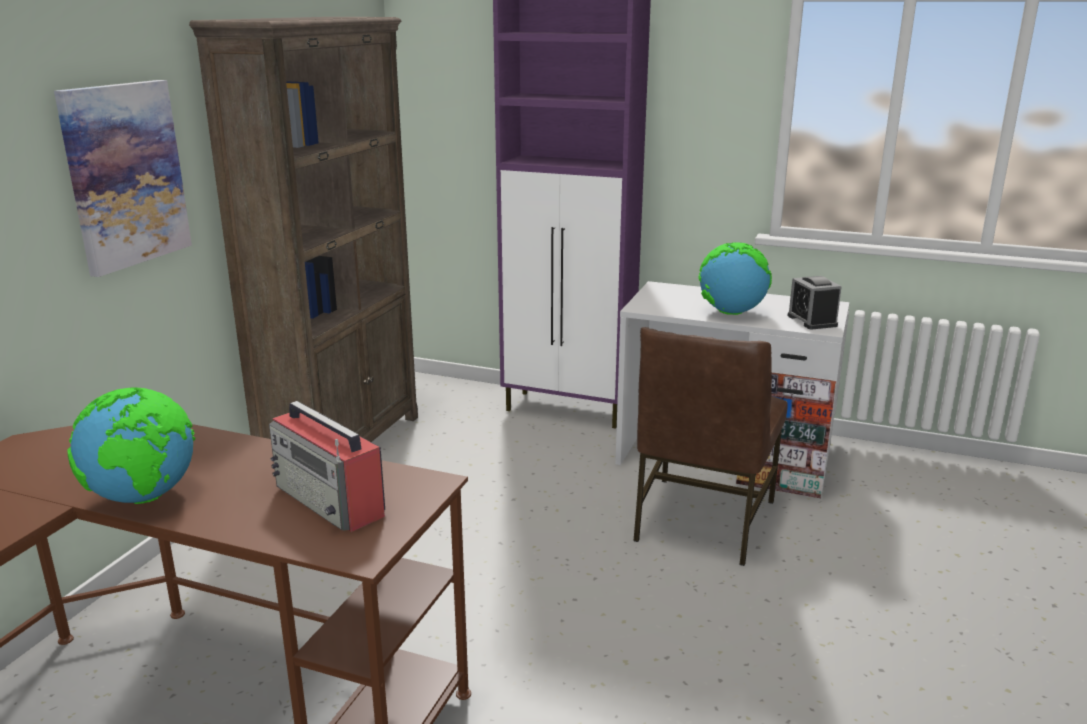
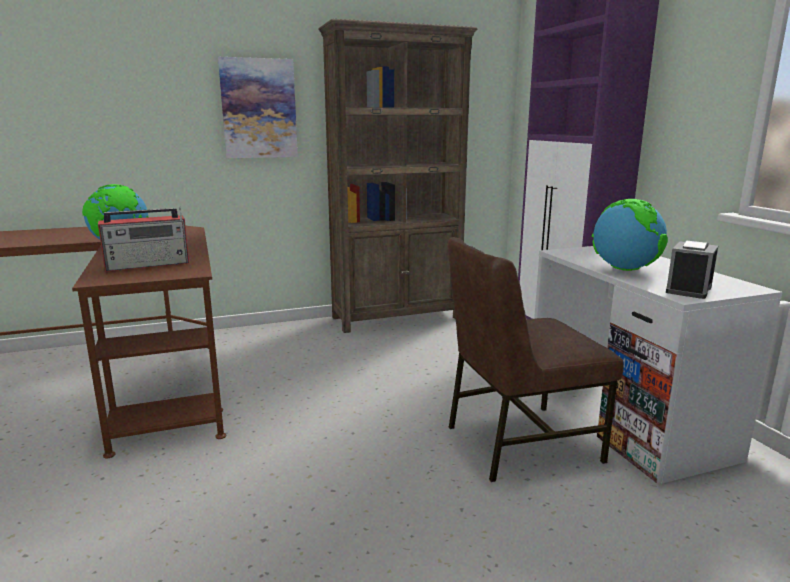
camera: 50 degrees right, 5 degrees down
(330, 501) = (149, 264): radio -> radio turned 120 degrees counterclockwise

